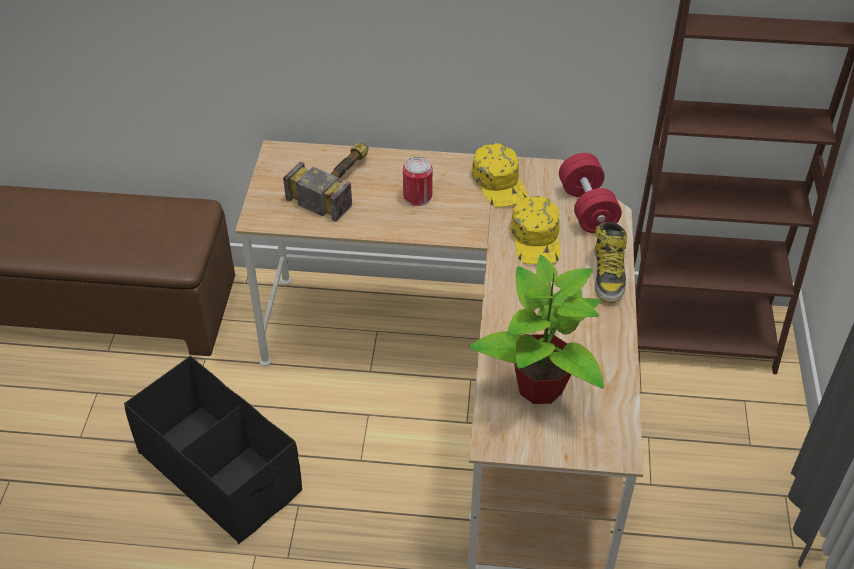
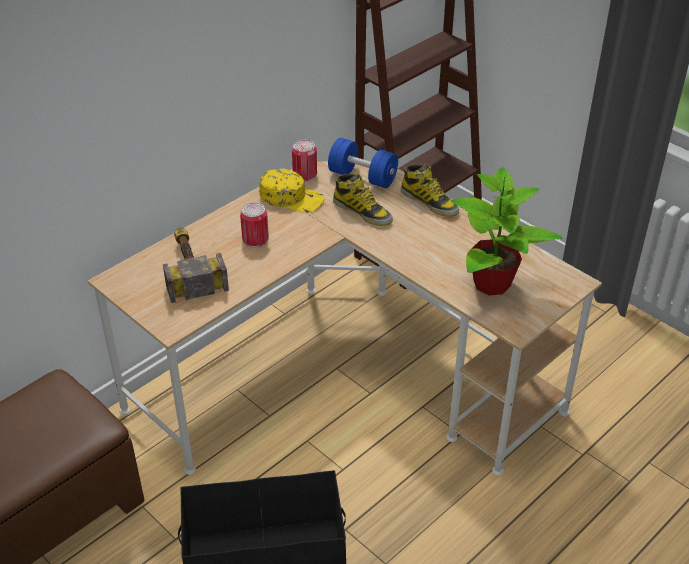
camera: 50 degrees left, 5 degrees down
(536, 238) = (363, 211): yellow cap -> boot
(542, 171) = (305, 174): none -> can
(587, 208) = (362, 177): red dumbbell -> blue dumbbell

